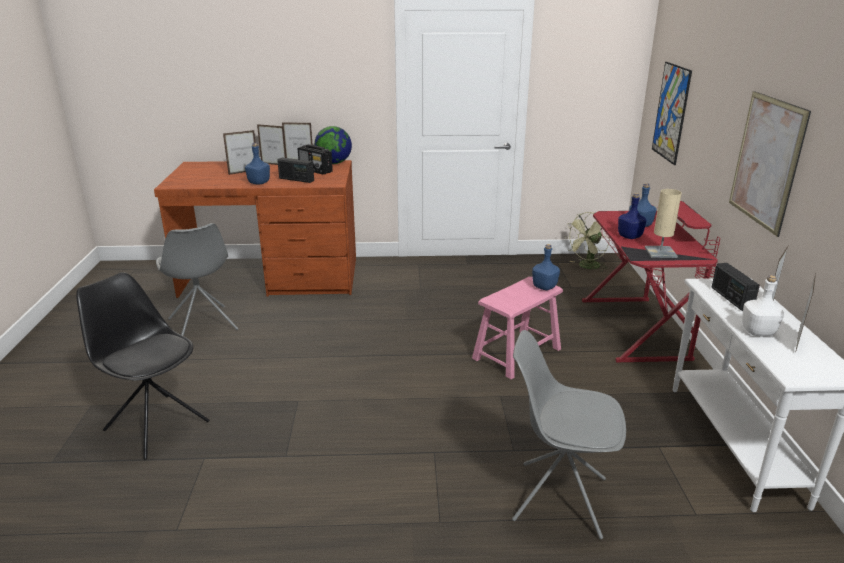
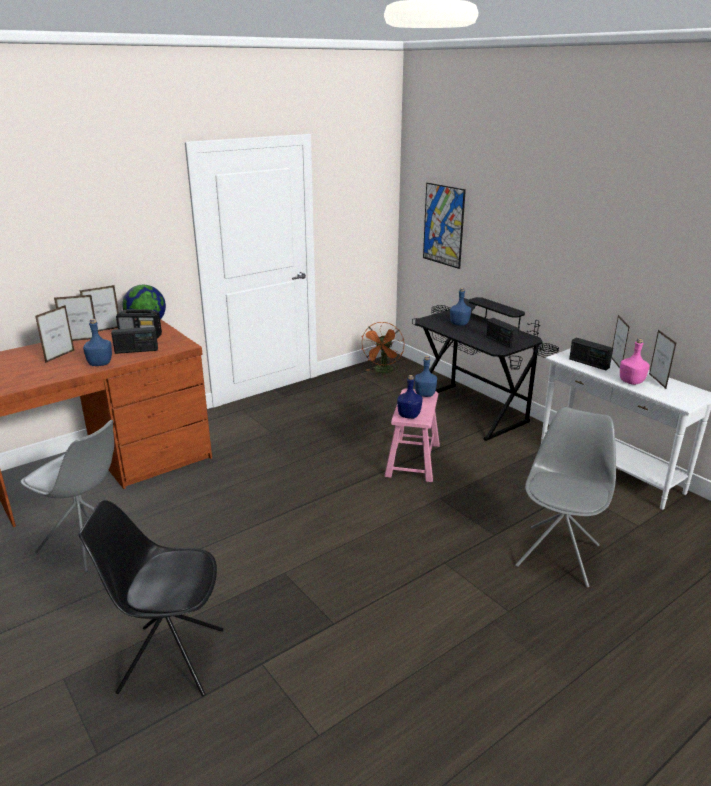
camera: 35 degrees left, 0 degrees up
(557, 498) = (558, 555): grey chair -> grey chair turned 135 degrees clockwise
(586, 267) = (383, 371): green fan -> orange fan
(630, 237) = (466, 335): blue bottle -> blue bottle (409, 415)
(637, 328) = (471, 410): red desk -> black desk
(660, 252) = (501, 342): beige table lamp -> radio
(757, 332) = (631, 382): white bottle -> pink bottle
(766, 161) = (576, 256): picture -> none

